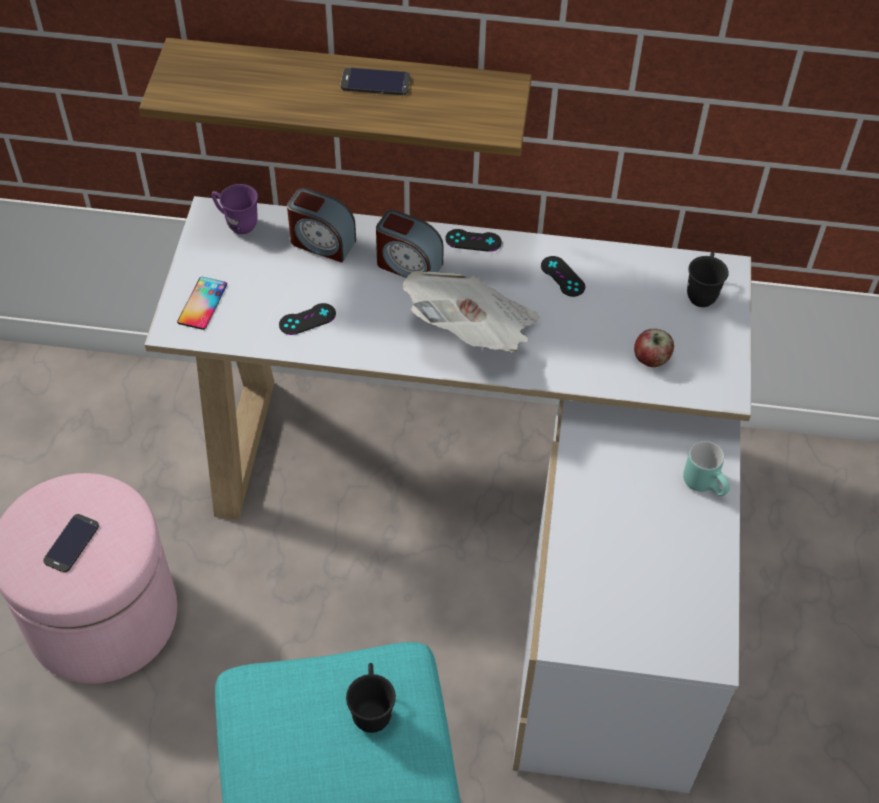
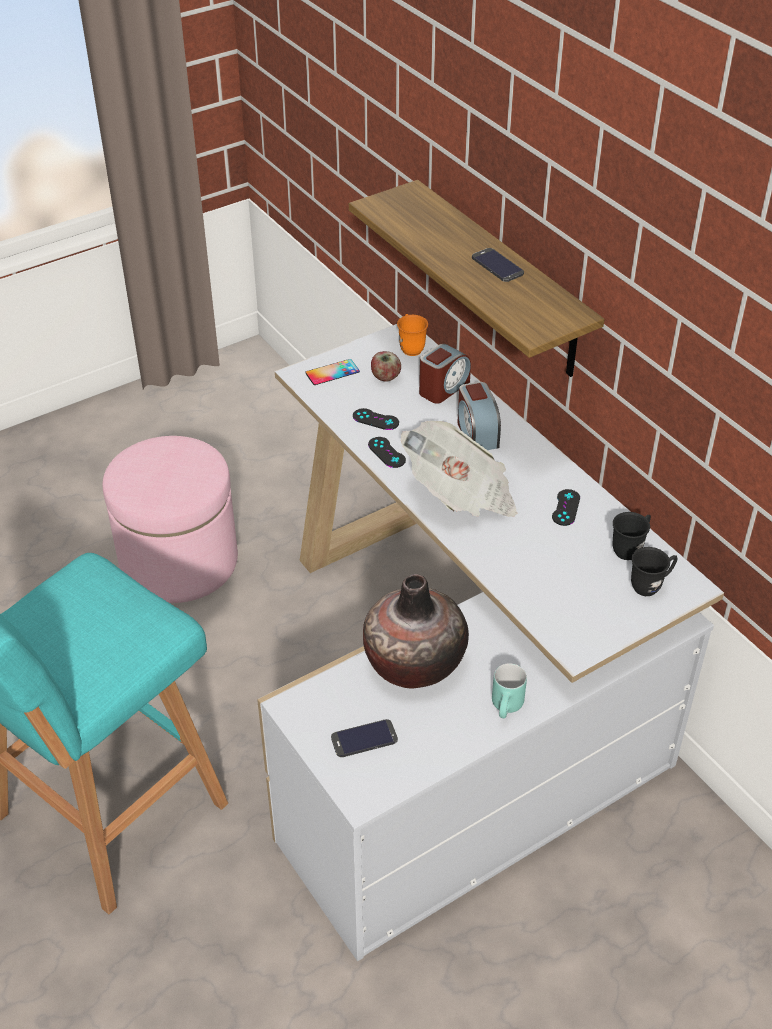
camera: 50 degrees right, 10 degrees down
(71, 543) = (160, 474): phone -> phone (364, 738)
(236, 223) = (410, 347): purple mug -> orange mug
(322, 242) = (443, 388): alarm clock -> alarm clock turned 120 degrees counterclockwise
(372, 709) = (122, 627): black mug -> black mug (630, 548)
(473, 240) = (537, 449): black game controller -> black game controller (386, 452)
(598, 512) = (414, 663): none -> vase
(651, 359) = (553, 593): apple -> apple (385, 377)

